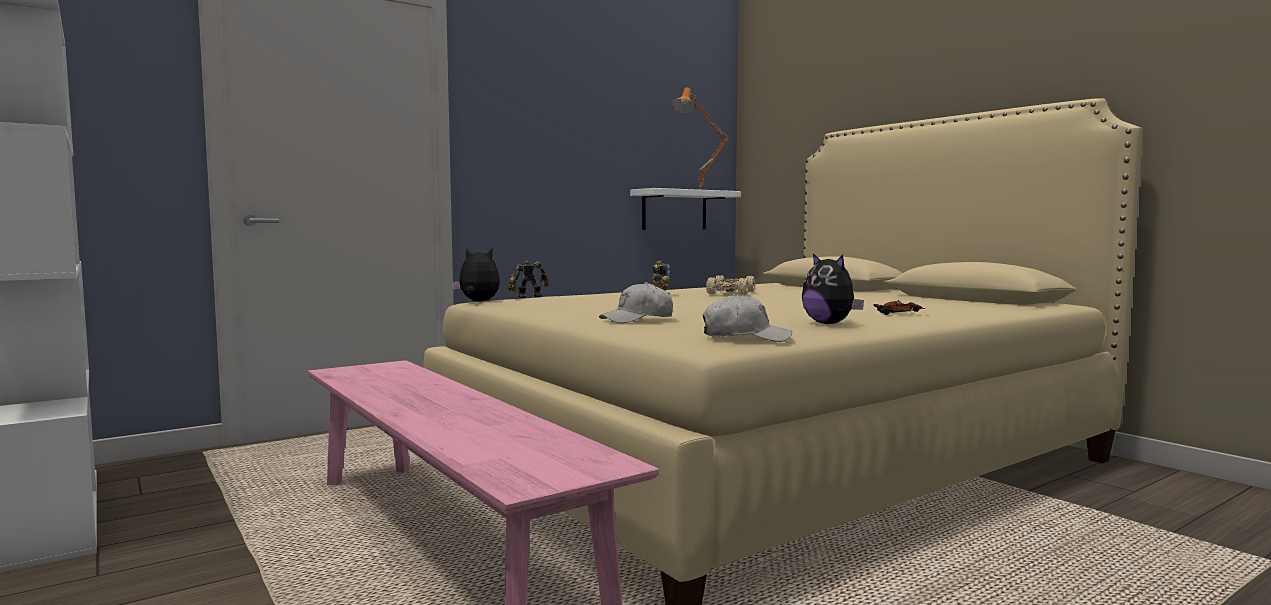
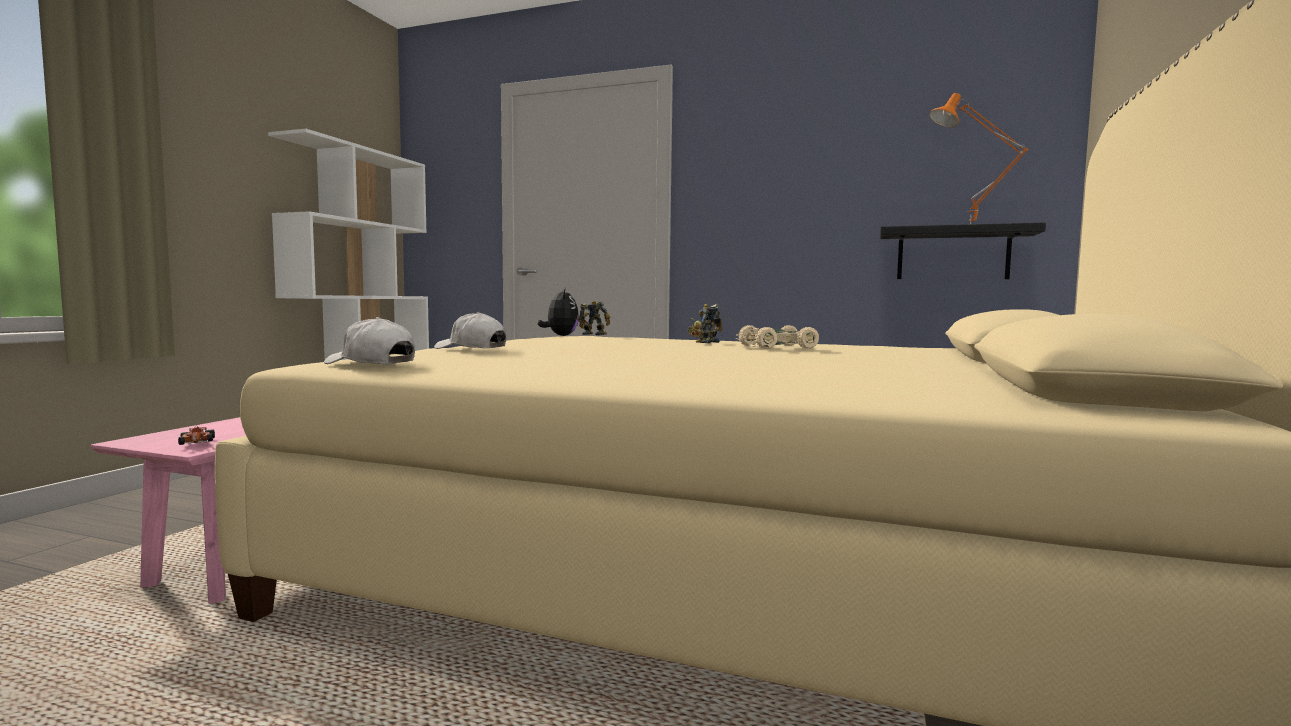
camera: 55 degrees right, 0 degrees up
(674, 210) = (953, 254): white shelf -> black shelf
(745, 337) = (371, 364): white cap -> white cap turned 150 degrees clockwise
(829, 324) = (531, 369): plush toy -> none
(899, 313) = (703, 376): toy car -> toy car (196, 444)

